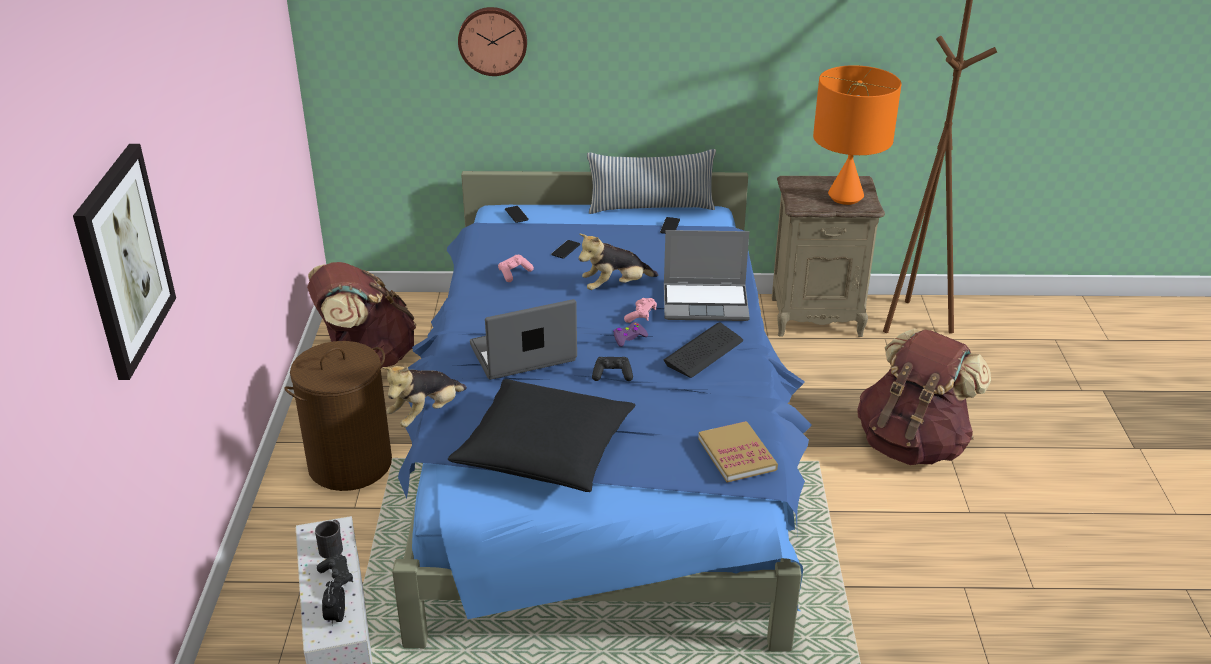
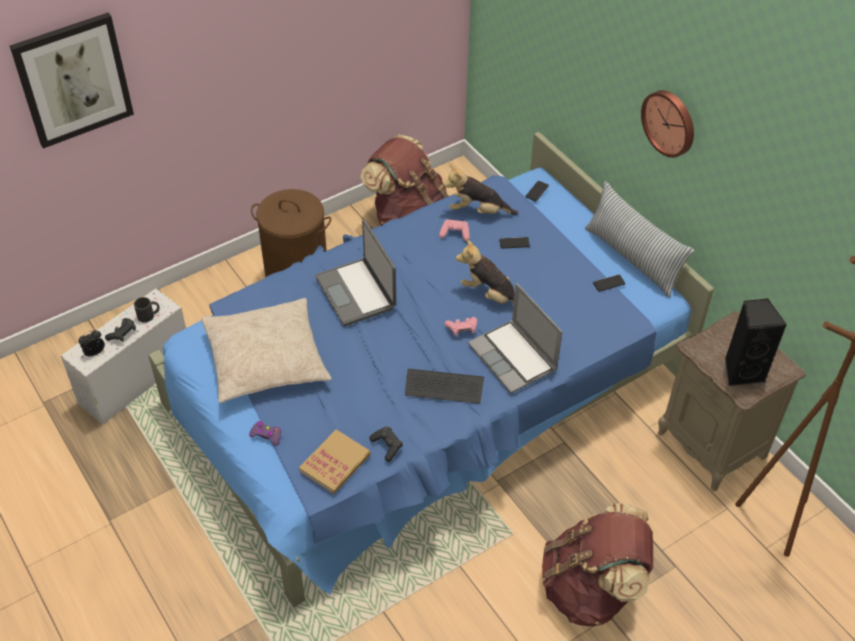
camera: 55 degrees right, 15 degrees up
(426, 413) = (257, 282): plush toy -> plush toy (478, 211)
(493, 40) = (577, 46): wall clock -> wall clock (670, 122)
(523, 354) = (357, 292): laptop -> laptop turned 150 degrees counterclockwise
(544, 450) = (266, 359): black pillow -> beige pillow
(612, 375) = (372, 350): black game controller -> black game controller (387, 446)
(629, 338) = (425, 337): purple game controller -> purple game controller (266, 435)
(845, 198) = (742, 371): orange table lamp -> black speaker

